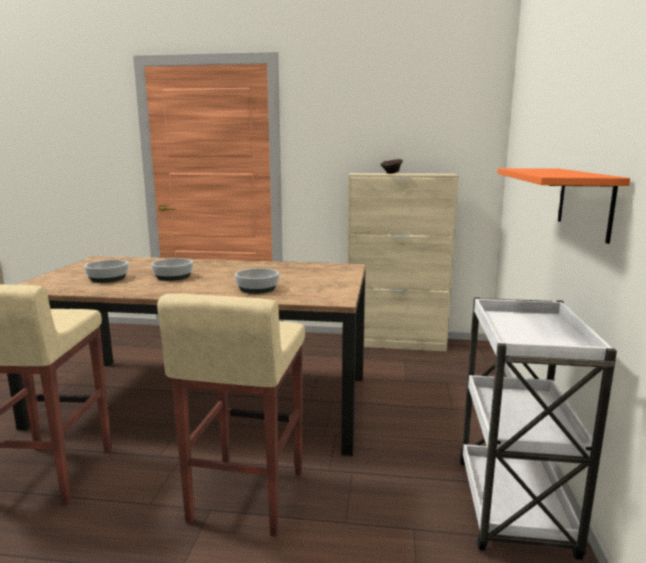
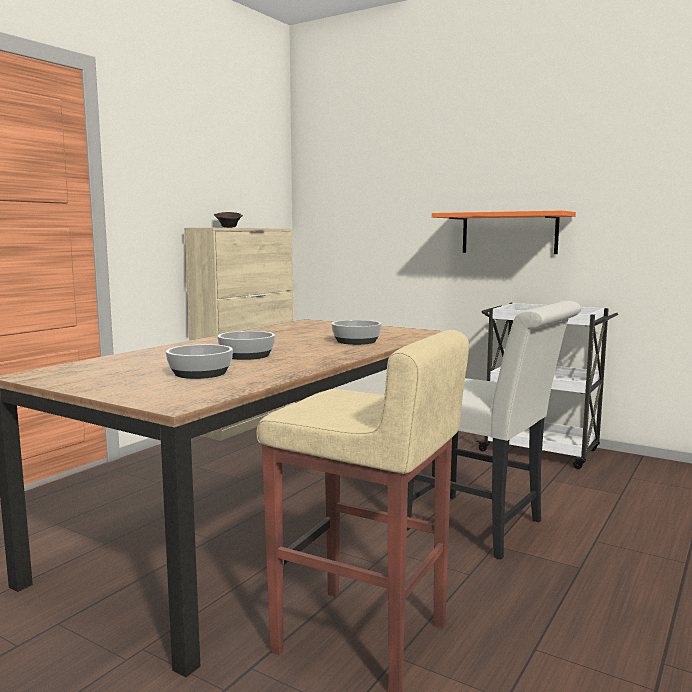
camera: 65 degrees left, 5 degrees down
(245, 496) = (482, 528): beige stool -> white chair

